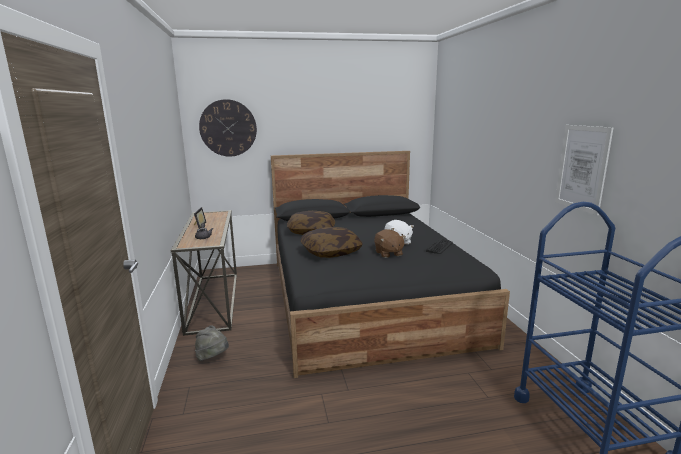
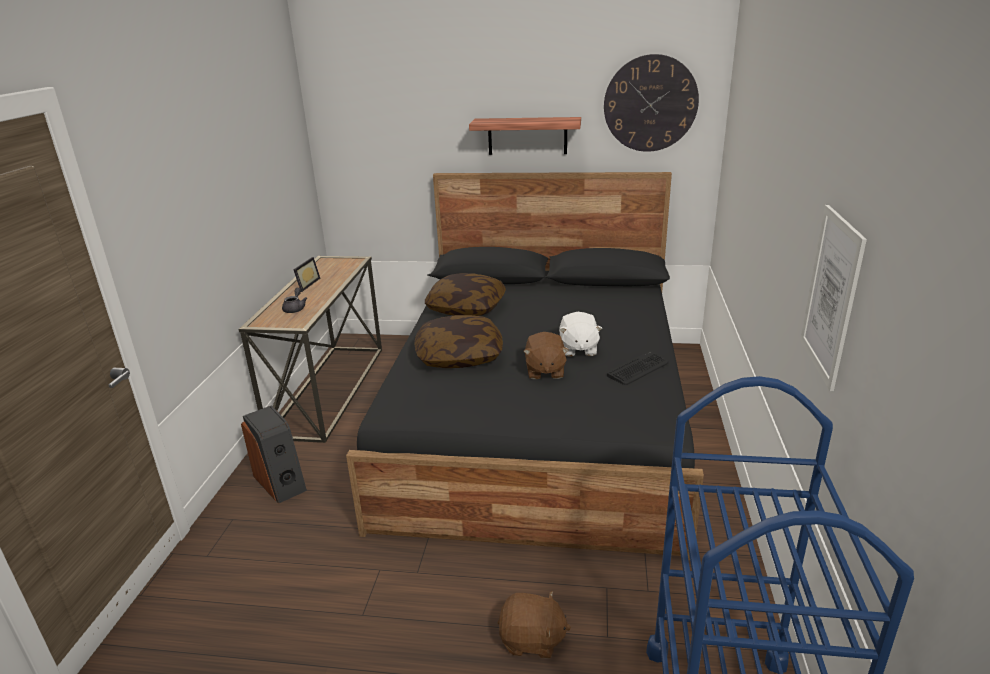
camera: 20 degrees right, 10 degrees up
(213, 358) = (281, 482): grey hat -> speaker
(228, 128) = (371, 128): wall clock -> wall clock (650, 104)
(327, 132) = (527, 136): none -> shelf
(447, 409) = (532, 640): none -> brown plush toy

